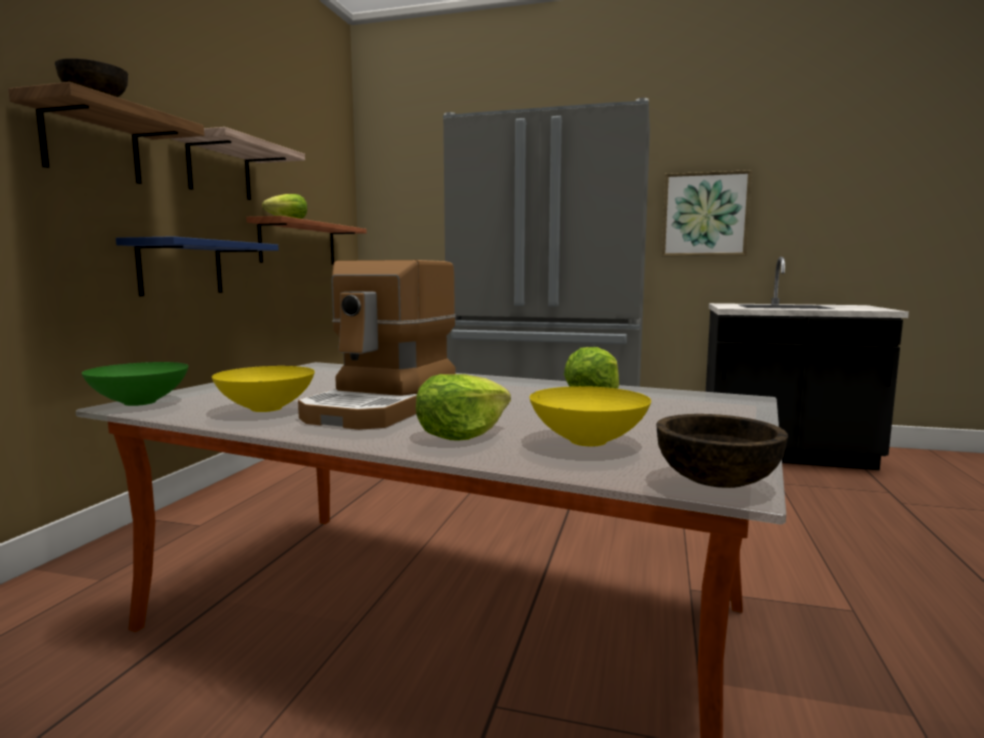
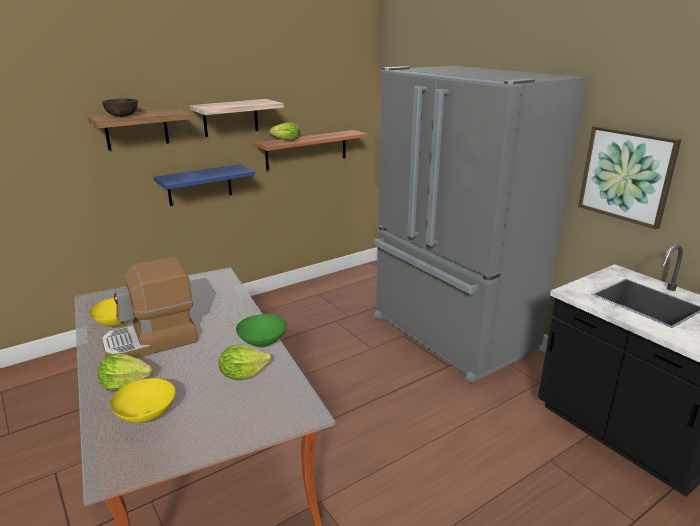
camera: 40 degrees right, 15 degrees up
(138, 402) = (96, 297): green bowl -> green bowl (262, 342)
(715, 481) = (111, 471): brown bowl -> none

